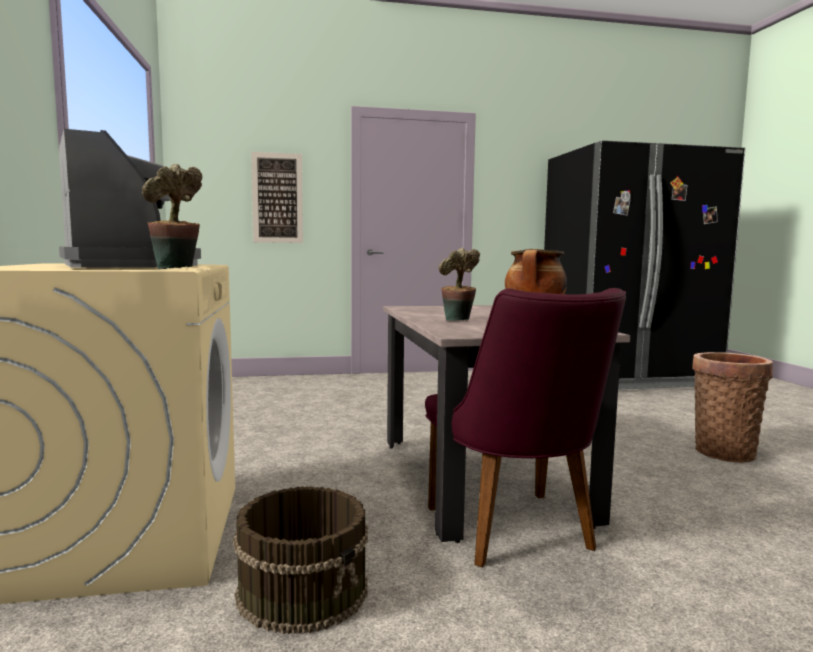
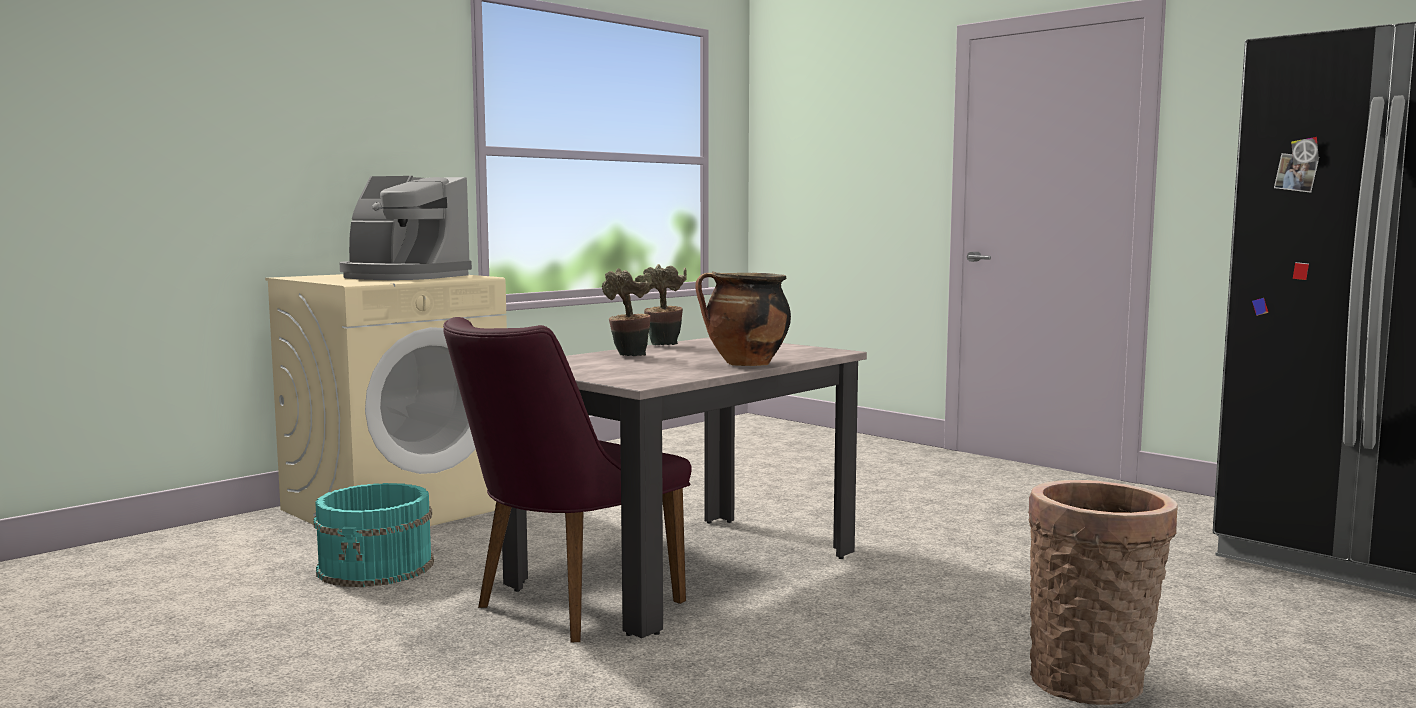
camera: 55 degrees right, 0 degrees up
(130, 266) = (402, 277): coffee machine -> coffee machine turned 90 degrees clockwise
(177, 269) = (357, 283): potted plant -> potted plant (663, 346)
(277, 198) = (860, 176): picture -> none
(304, 590) = (377, 567): brown bucket -> turquoise bucket

